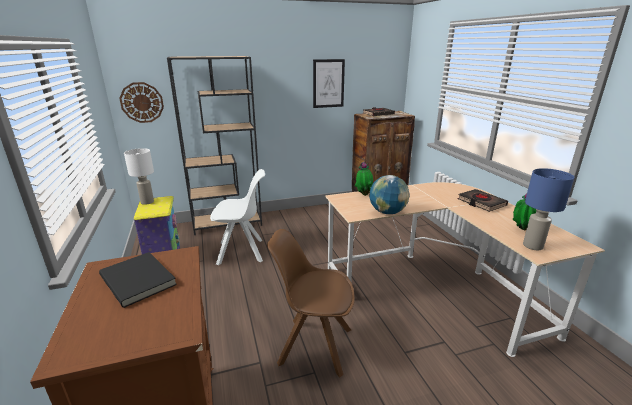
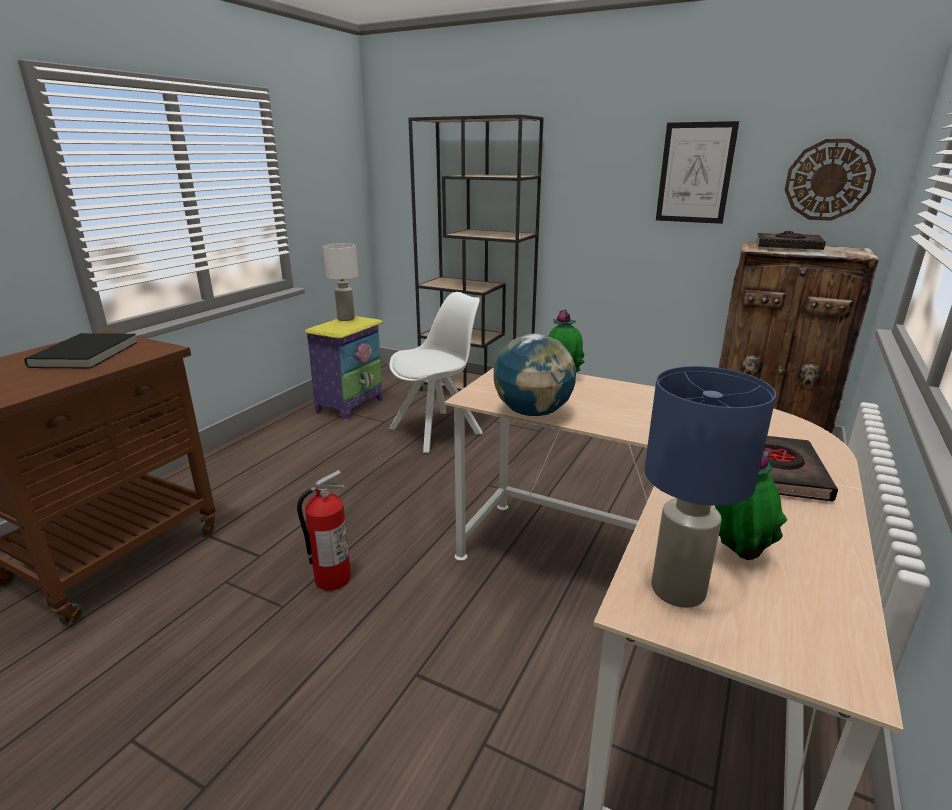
camera: 45 degrees right, 0 degrees up
(142, 102) = (401, 187): wall clock -> wall clock (828, 180)
(242, 252) = (437, 430): white chair -> white chair turned 75 degrees counterclockwise
(314, 345) = (332, 579): brown chair -> fire extinguisher

